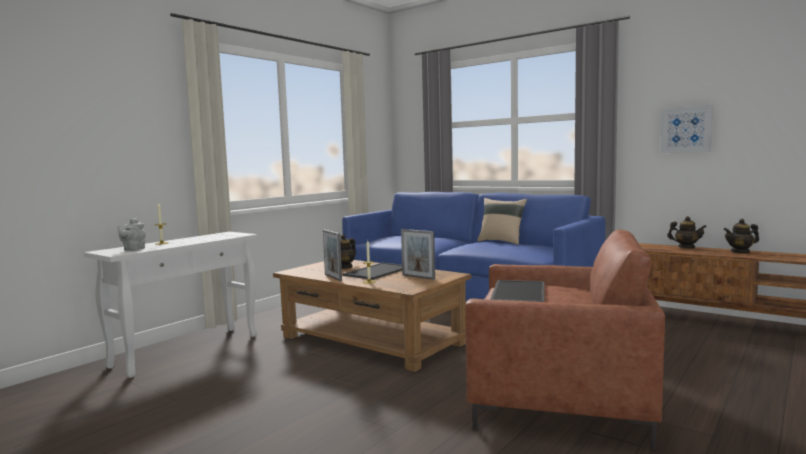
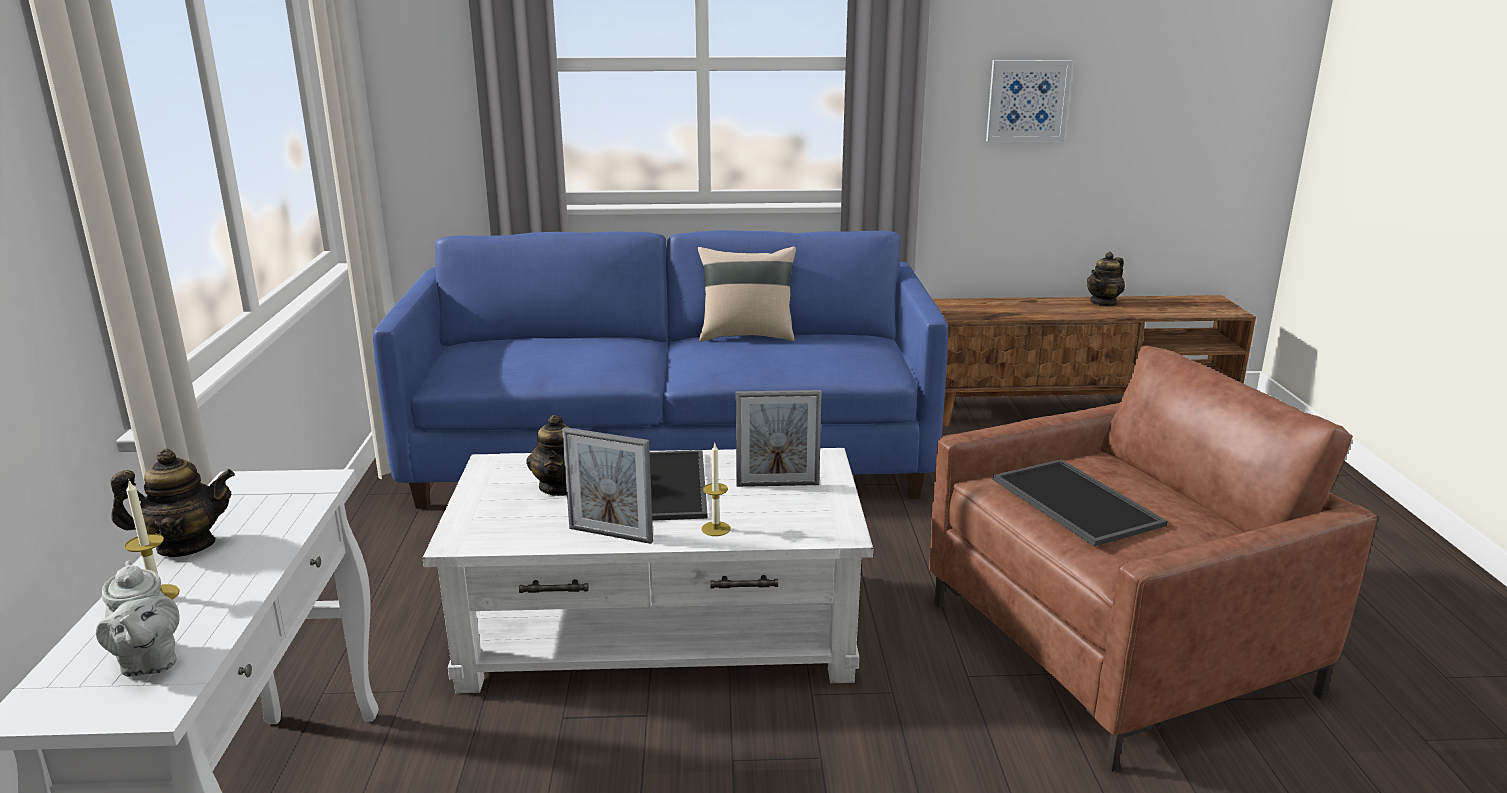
camera: 40 degrees left, 15 degrees up
(372, 340) = (661, 630): brown coffee table -> white coffee table
(686, 247) = (1025, 302): teapot -> teapot (186, 546)

